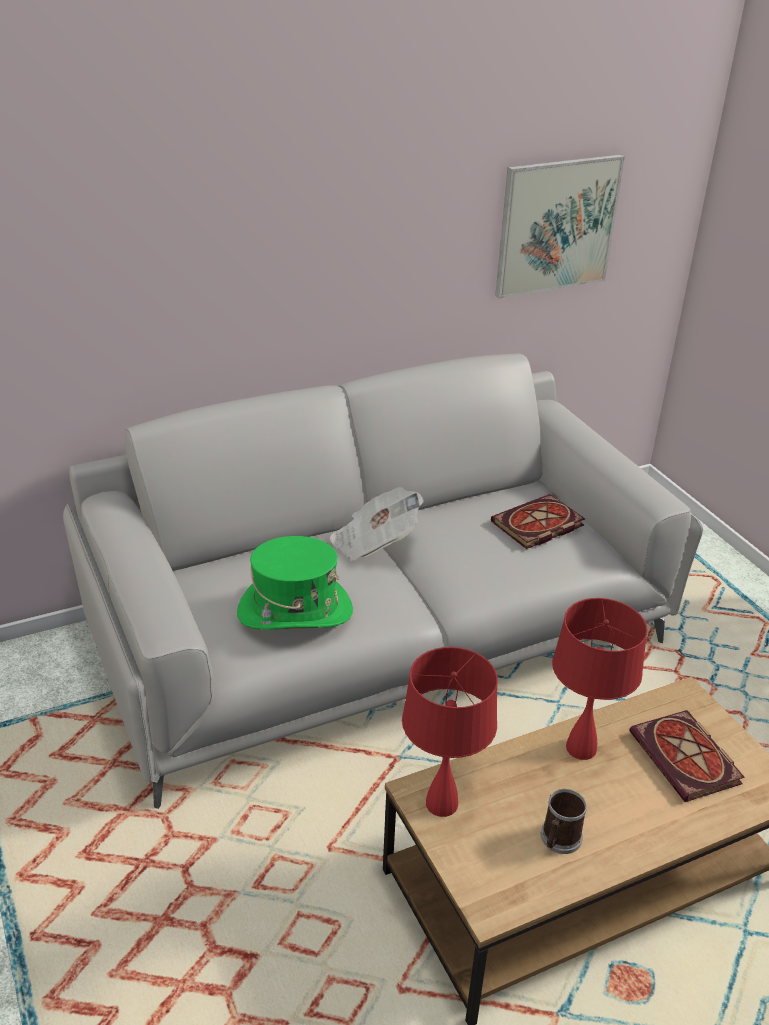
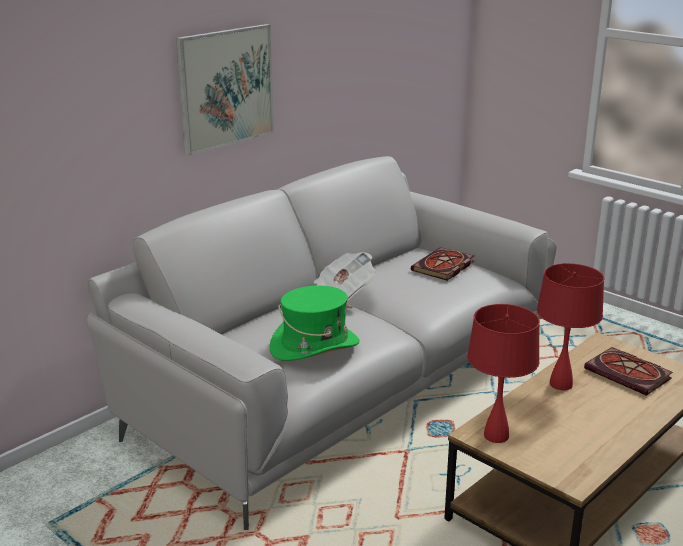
camera: 20 degrees left, 10 degrees down
(557, 226) = (392, 62): picture -> picture (226, 88)
(558, 840) = (586, 435): mug -> none

